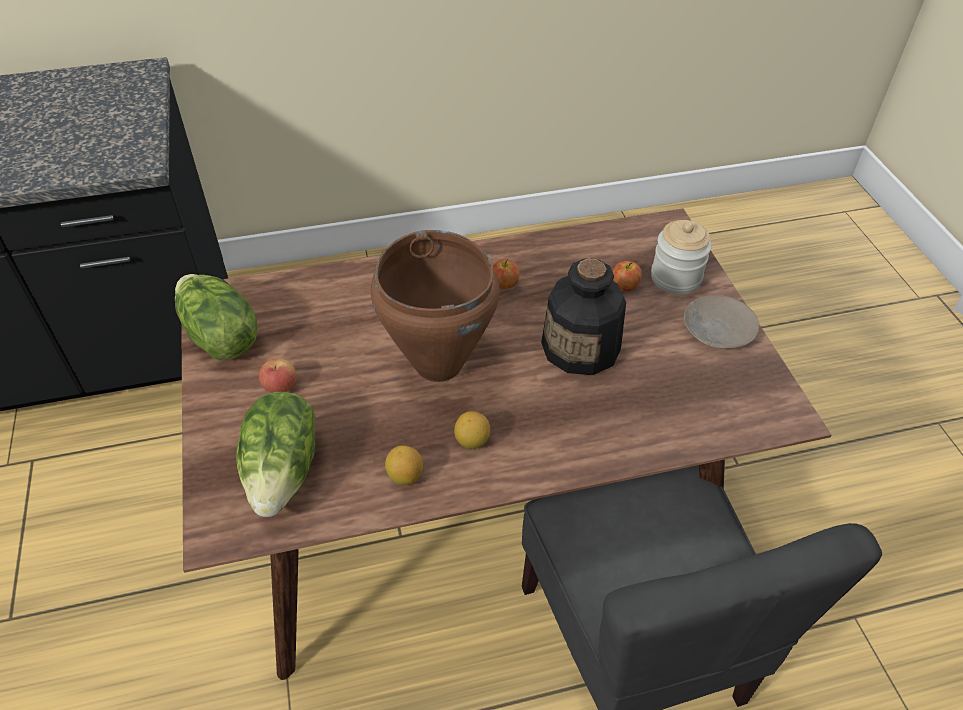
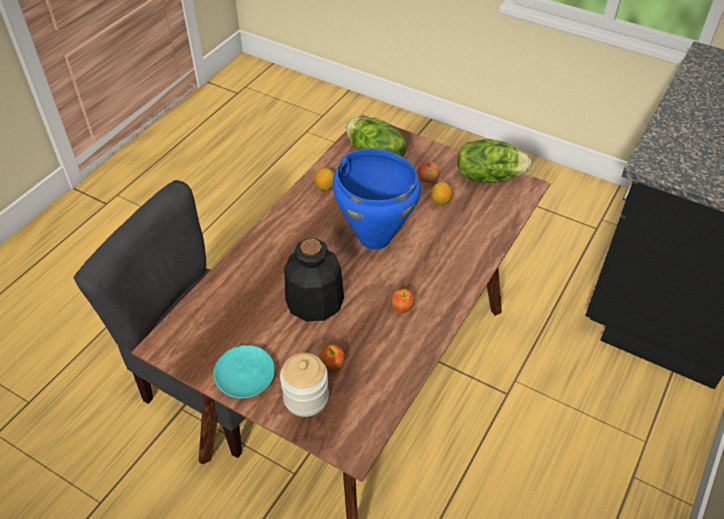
camera: 135 degrees right, 0 degrees up
(437, 365) = (375, 237): brown cooking pot -> blue cooking pot
(472, 441) = (314, 218): lemon -> lemon (440, 201)
(717, 329) = (245, 375): beige plate -> turquoise plate

